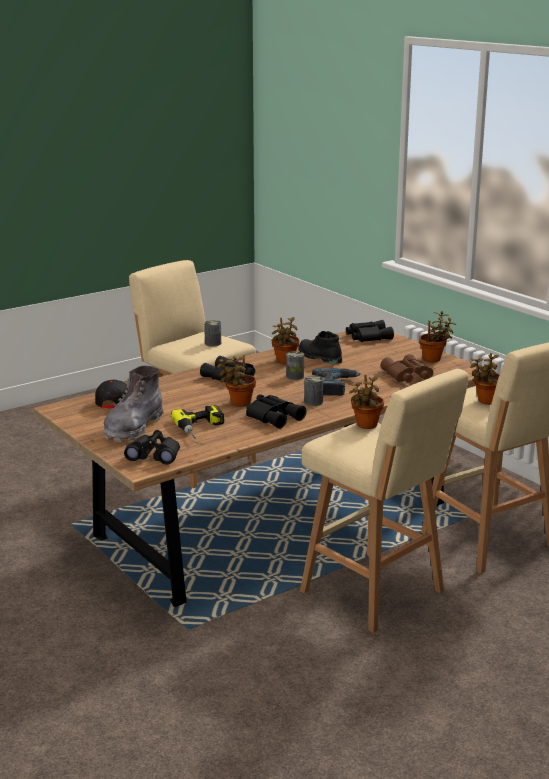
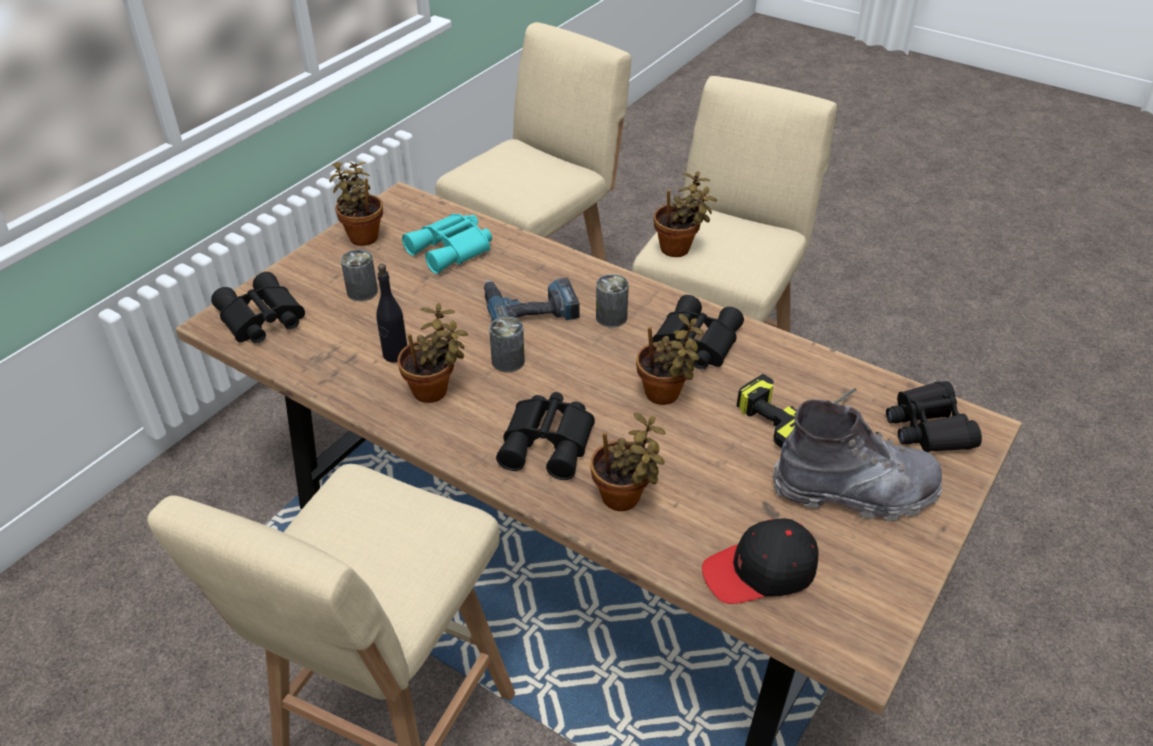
camera: 110 degrees left, 20 degrees up
(213, 343) = (373, 518): can -> can (362, 292)
(319, 357) = (395, 355): black boot -> black bottle
(406, 376) = (452, 250): brown binoculars -> turquoise binoculars
(486, 401) = (533, 172): potted plant -> potted plant (625, 499)

